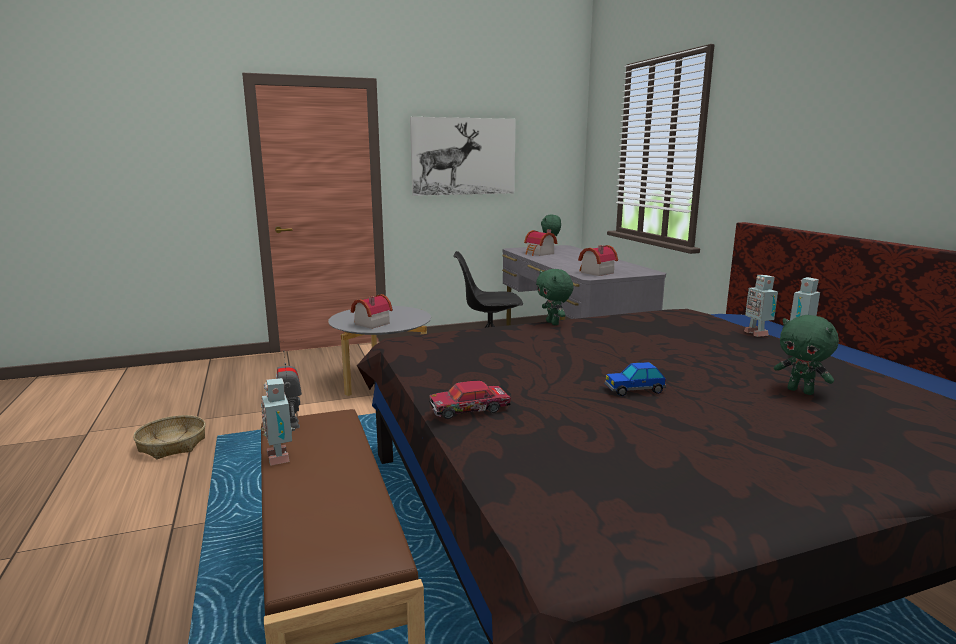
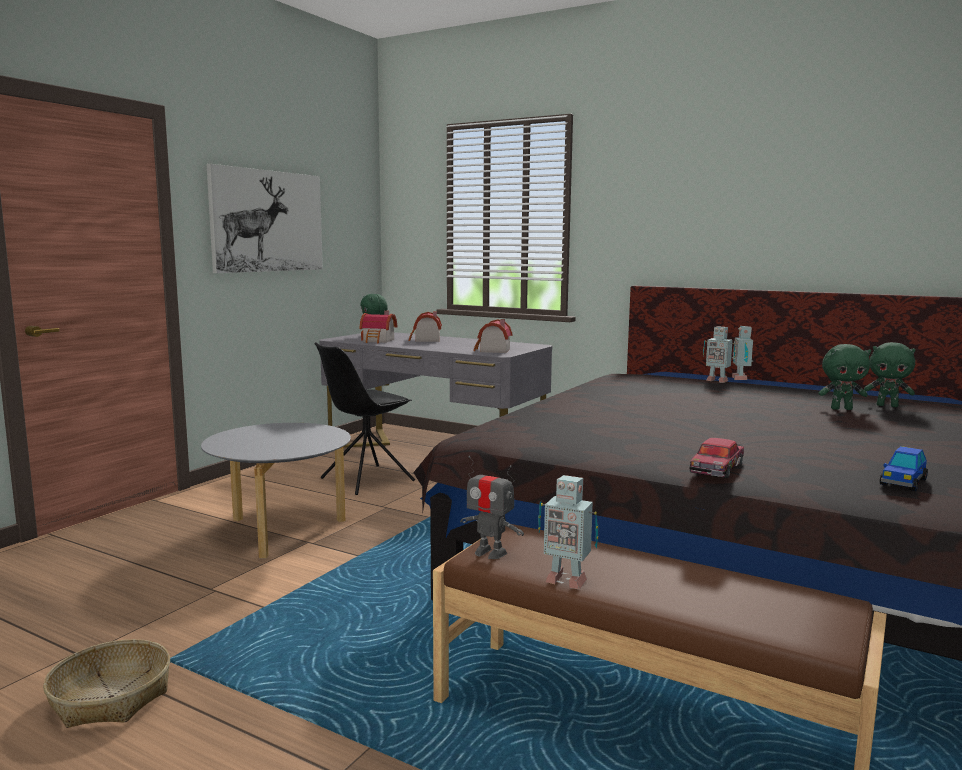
camera: 40 degrees left, 5 degrees down
(370, 323) = (283, 447): toy house -> toy house (425, 340)
(553, 323) = (559, 399): green plush toy -> green plush toy (887, 405)
(634, 390) = (767, 429): toy car -> toy car (903, 482)

